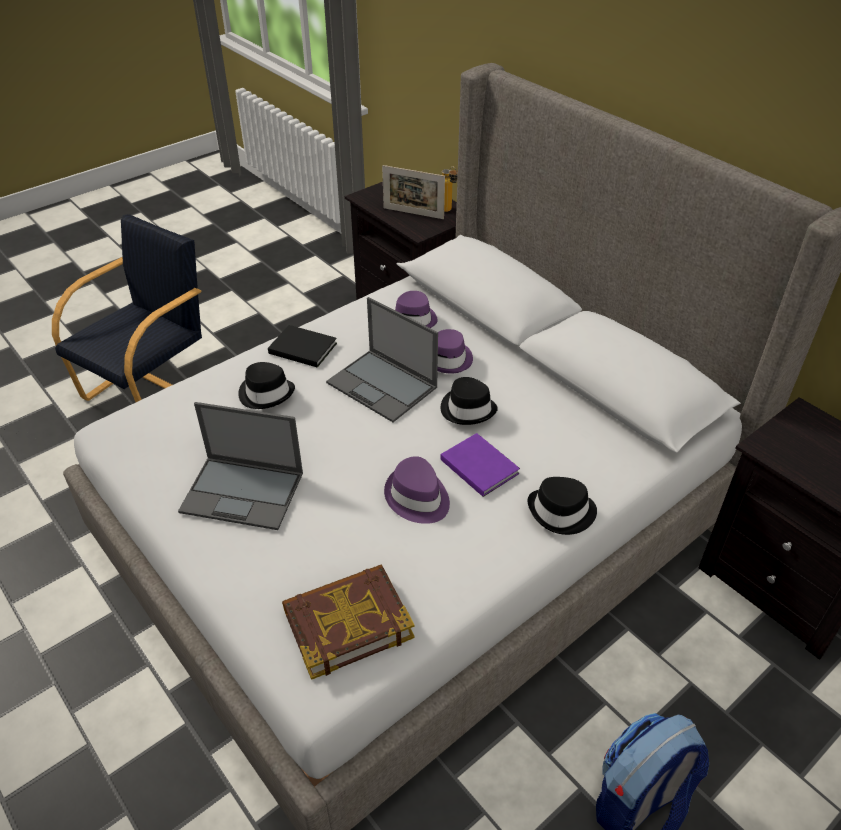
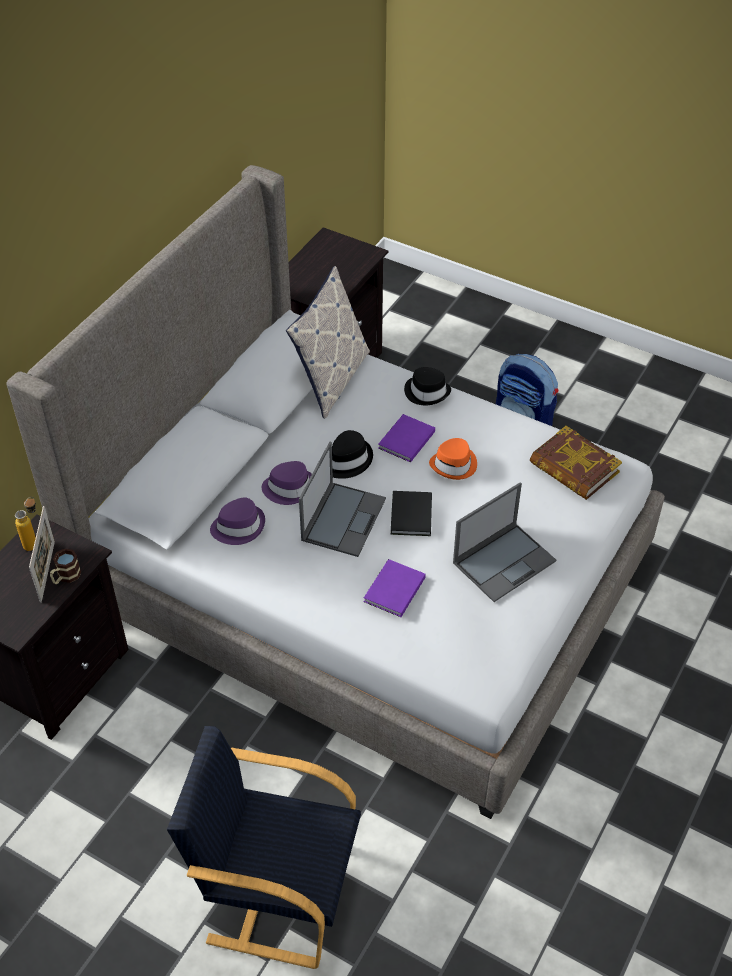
camera: 110 degrees left, 5 degrees up
(244, 492) = (505, 561): laptop -> laptop turned 60 degrees clockwise
(266, 393) = (393, 590): black hat -> purple book
(302, 347) = (315, 593): black book -> black book (410, 516)
(402, 220) = (65, 577): none -> mug
(417, 498) = (454, 465): purple hat -> orange hat
(612, 429) = (331, 380): none -> pillow

